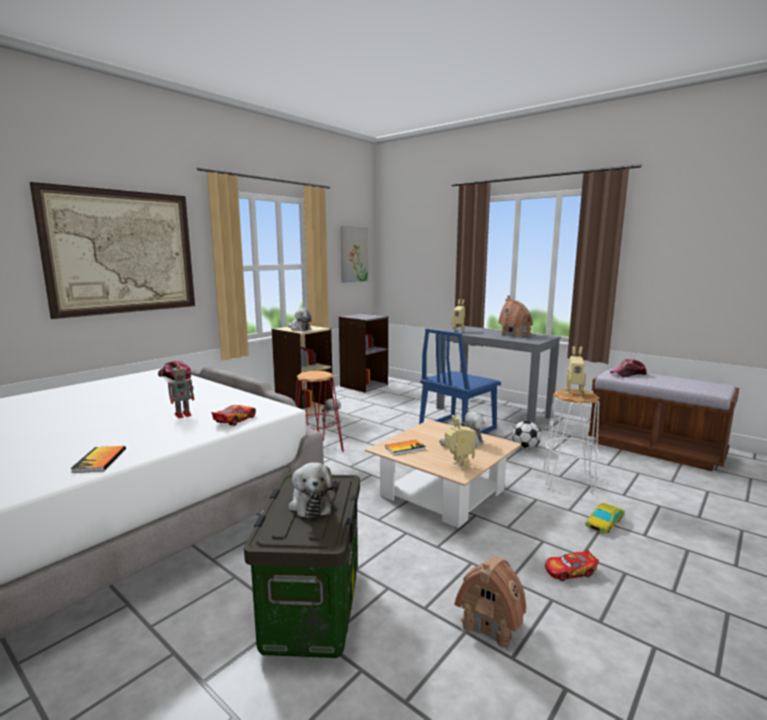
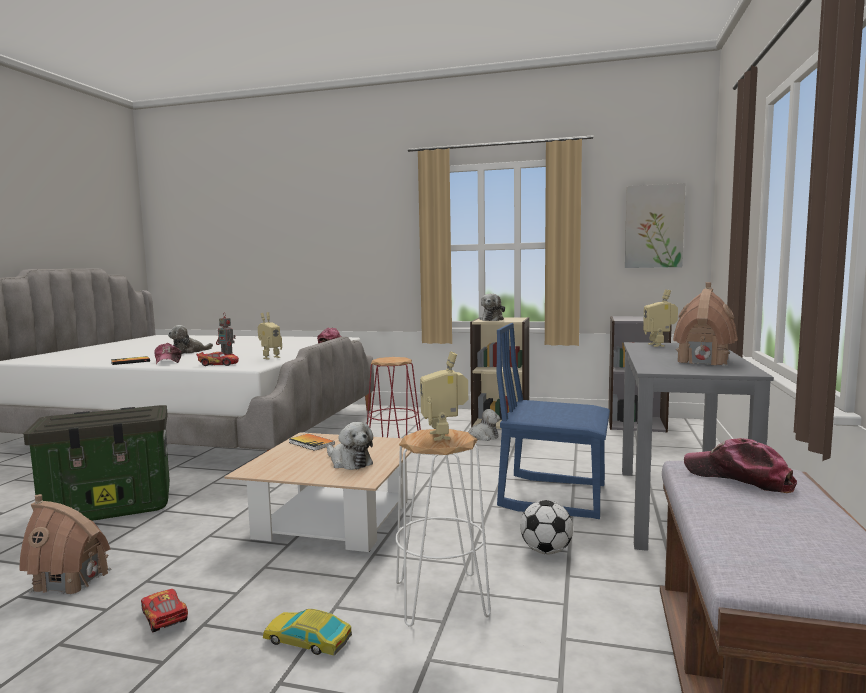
camera: 65 degrees right, 5 degrees down
(122, 252) = (348, 234): picture -> none
(152, 440) = (168, 361): none -> cap
(311, 503) = (102, 415): plush toy -> plush toy (189, 352)
(458, 466) = (272, 468): toy robot -> toy robot (270, 358)

